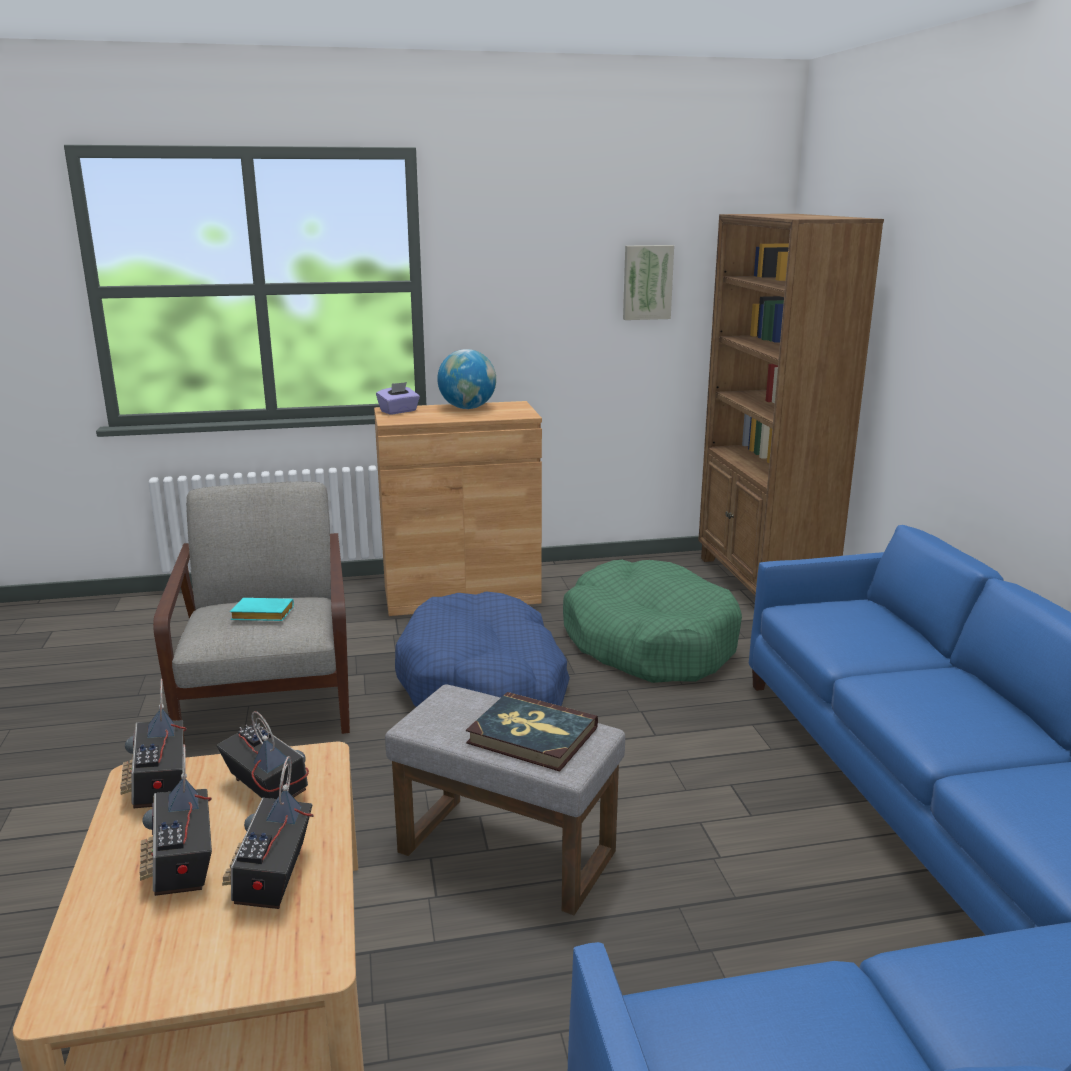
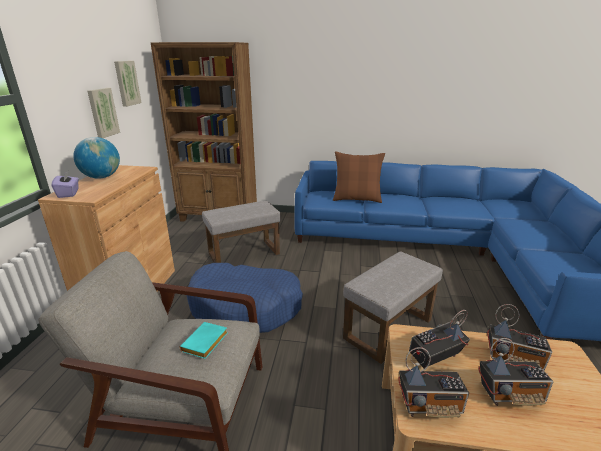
camera: 70 degrees left, 5 degrees up
(532, 736) = (402, 270): book -> none
(568, 323) = (102, 112): none -> picture
(649, 642) = (244, 253): green dog bed -> grey ottoman
(885, 653) = (357, 199): none -> brown pillow

